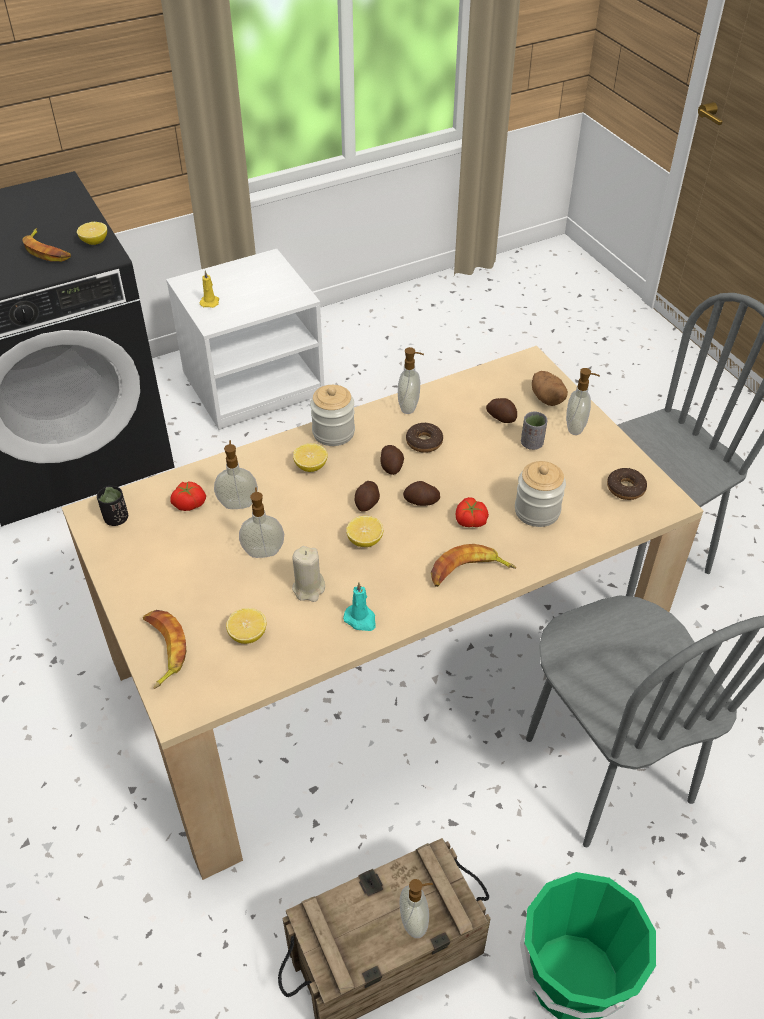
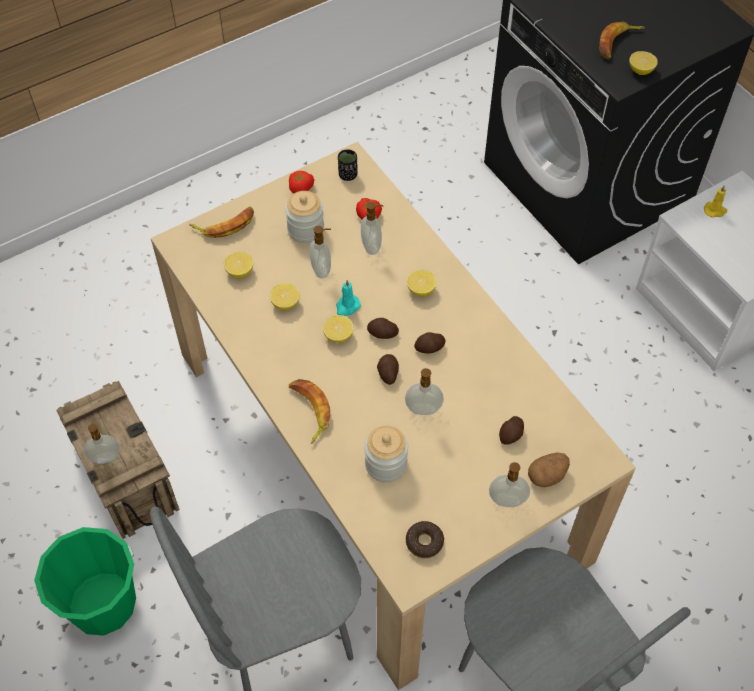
camera: 85 degrees right, 10 degrees up
(309, 588) = (285, 303): beige candle -> lemon
(333, 432) = (467, 301): jar -> jar (305, 229)
(361, 619) = (256, 339): turquoise candle -> turquoise candle (347, 307)
(409, 406) = (513, 357): soap dispenser -> soap dispenser (423, 410)
(424, 442) = (465, 371): donut -> none
(470, 521) = (368, 411): tomato -> tomato (300, 187)
(532, 443) = (476, 461): grey cup -> none

